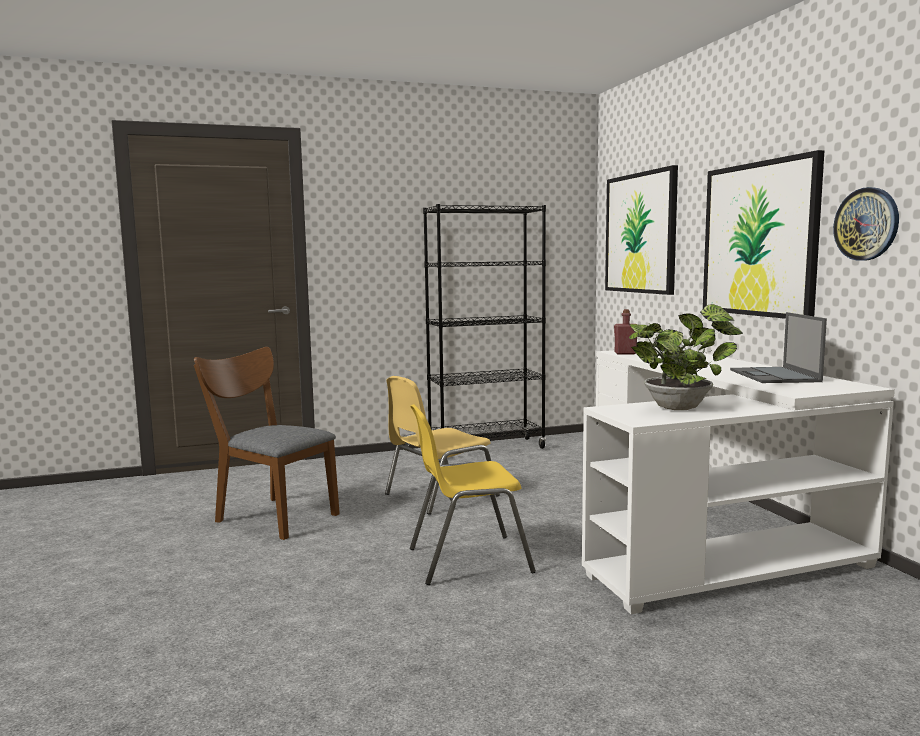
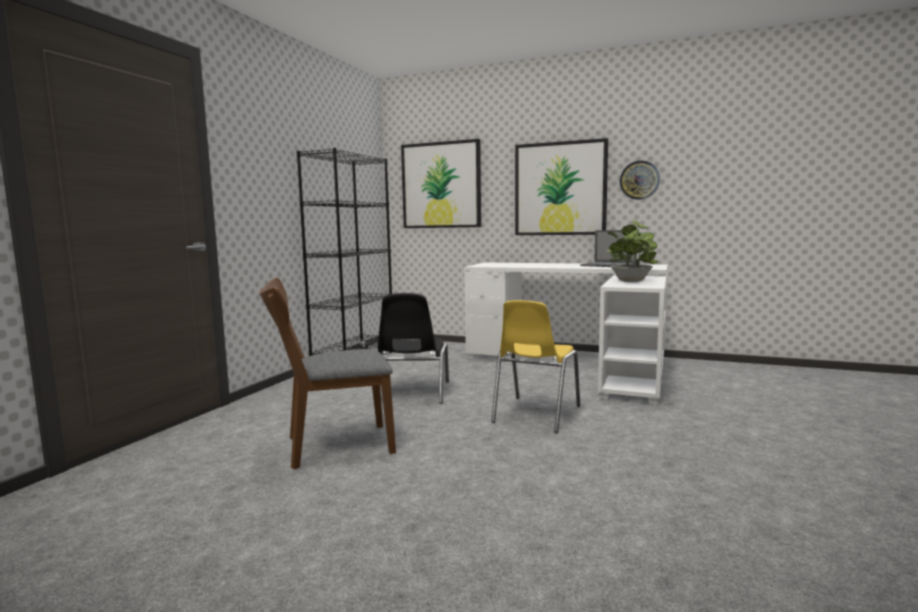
camera: 50 degrees left, 0 degrees up
(439, 495) = (412, 393): yellow chair -> black chair
(625, 353) = (488, 266): red bottle -> none

